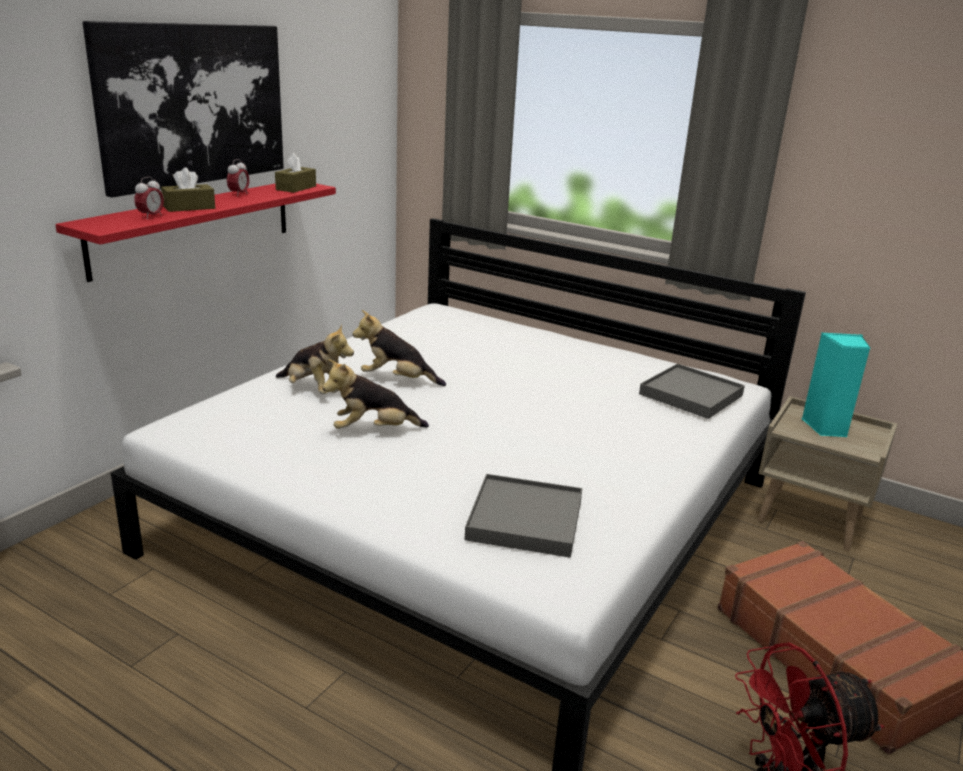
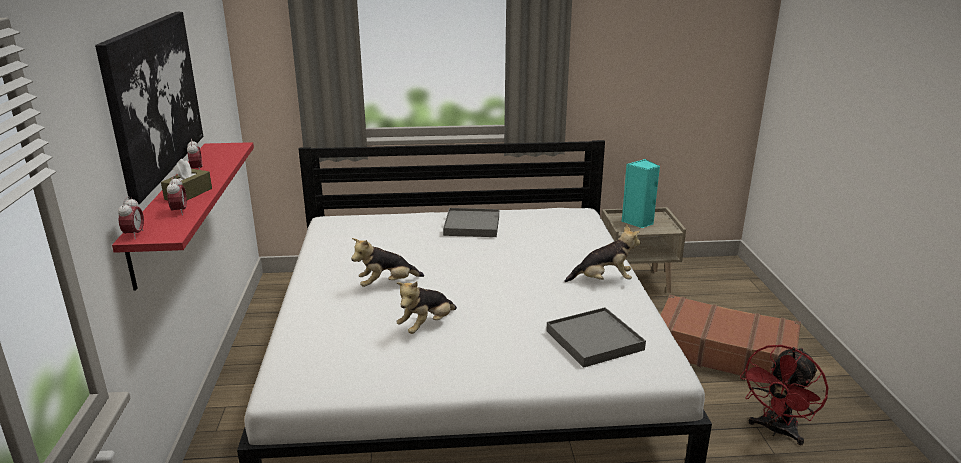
camera: 35 degrees left, 0 degrees up
(83, 222) = (134, 235): none -> alarm clock
(296, 188) = (226, 151): brown tissue box -> none
(314, 390) = (340, 315): plush toy -> plush toy (603, 280)
(690, 395) = (568, 227): grey tray -> grey tray (471, 225)

